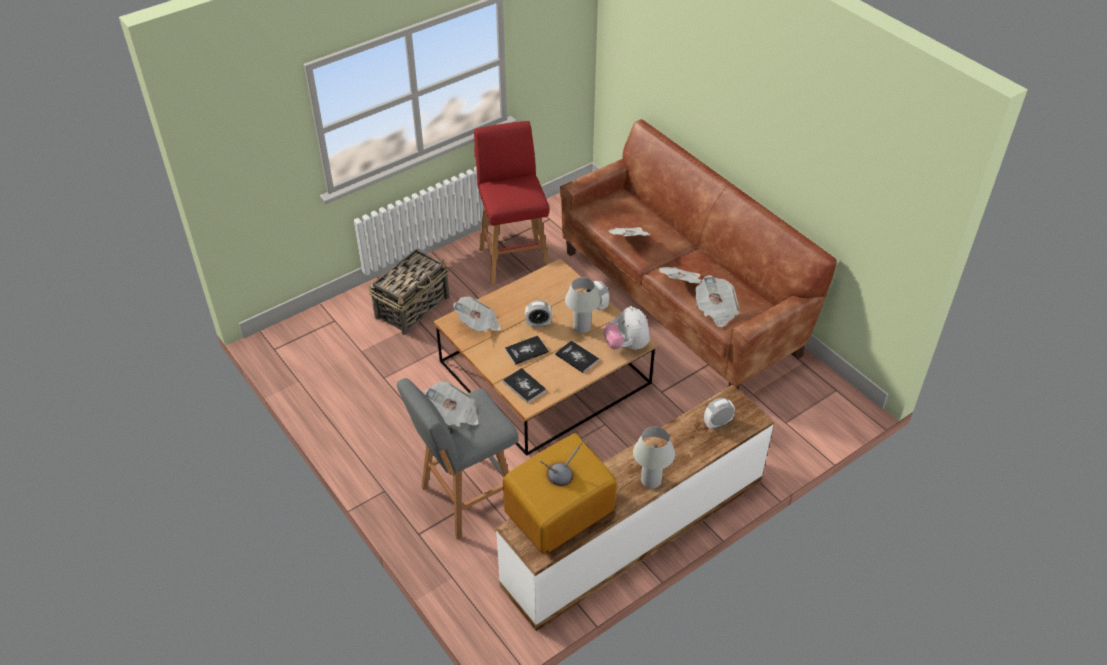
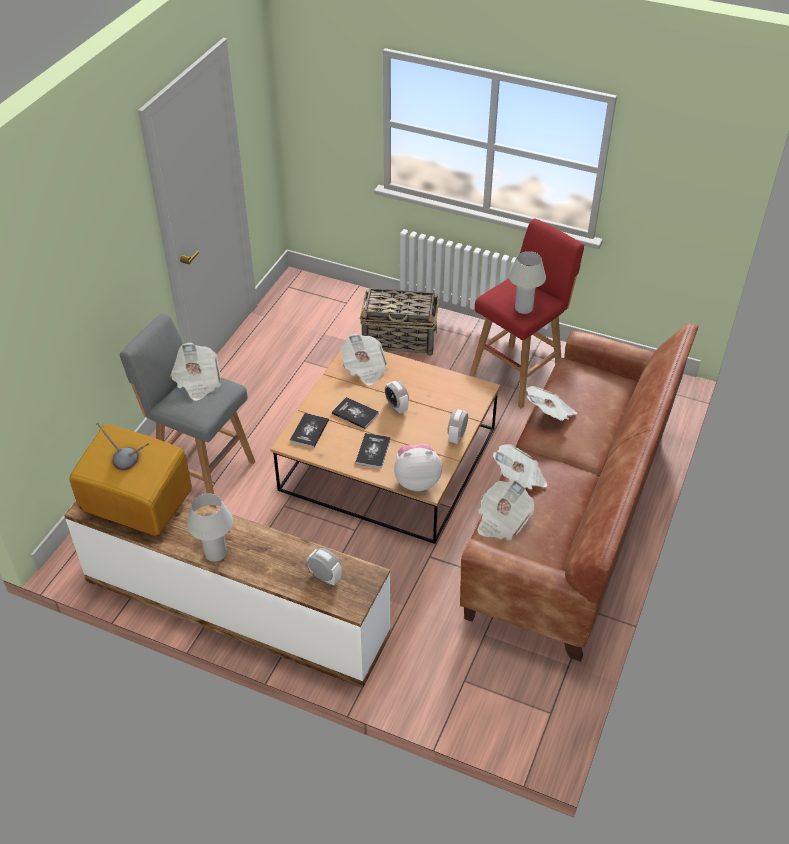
camera: 60 degrees right, 0 degrees up
(581, 327) = (416, 438): white table lamp -> white table lamp (523, 308)
(626, 345) = (417, 480): plush toy -> plush toy turned 45 degrees clockwise

